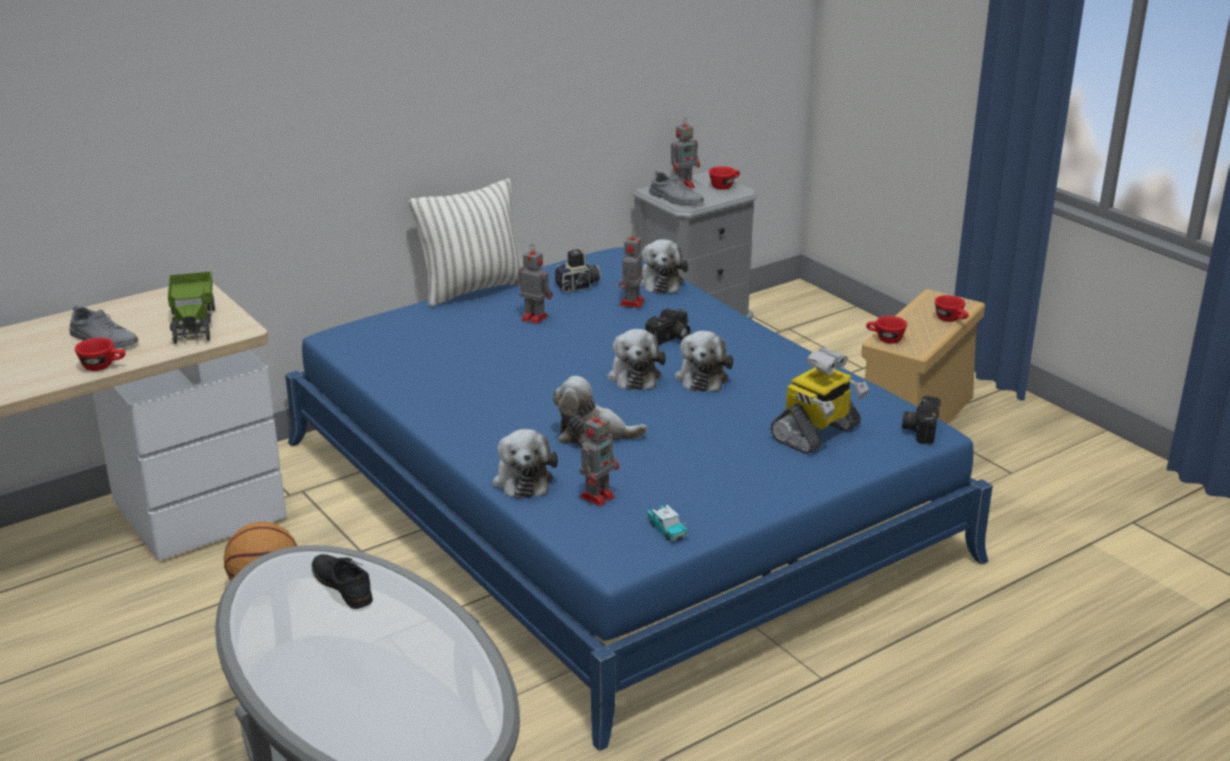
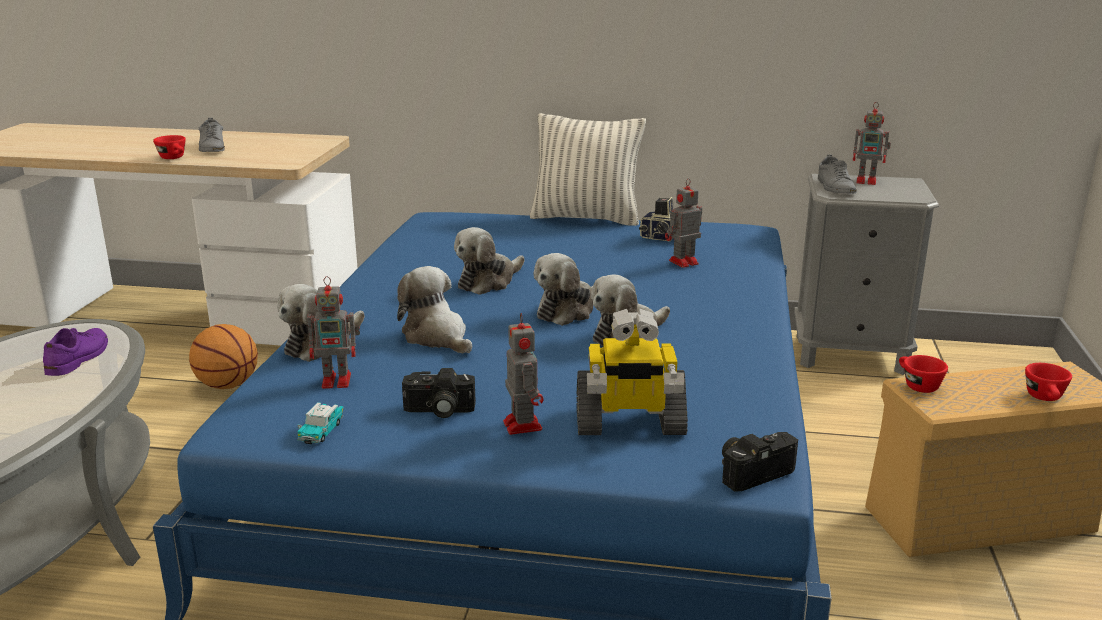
camera: 45 degrees right, 5 degrees down
(194, 322) = (277, 153): toy truck -> none
(342, 586) = (78, 358): black shoe -> purple shoe
(533, 317) = (583, 247): toy robot -> toy robot (522, 424)
(660, 282) = (745, 257): plush toy -> plush toy (488, 281)
(670, 339) = (662, 298): camera -> camera (438, 411)
(724, 186) = (909, 190): red cup -> none

